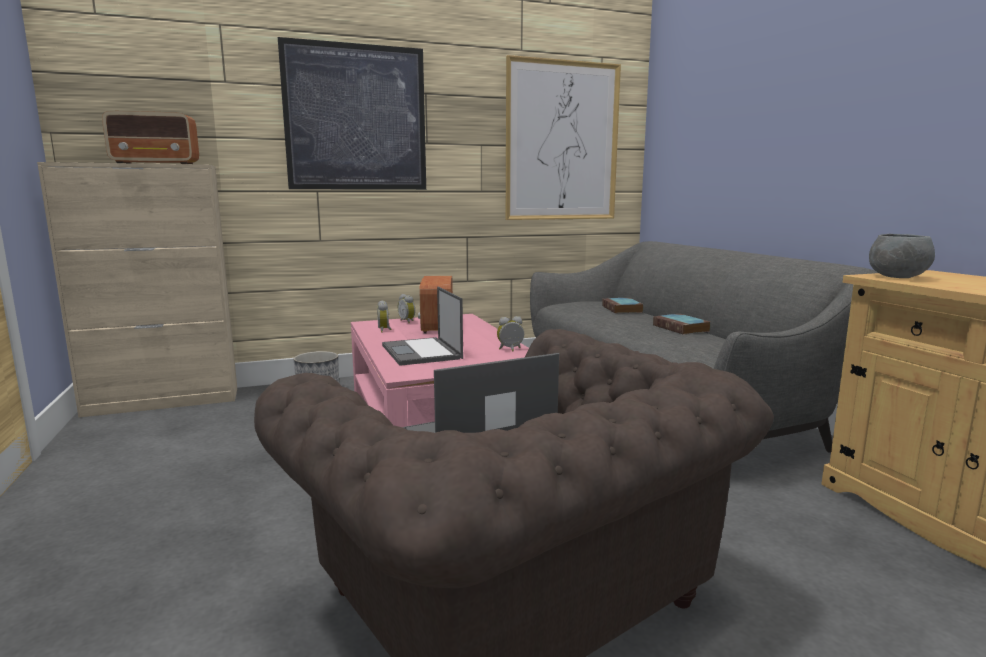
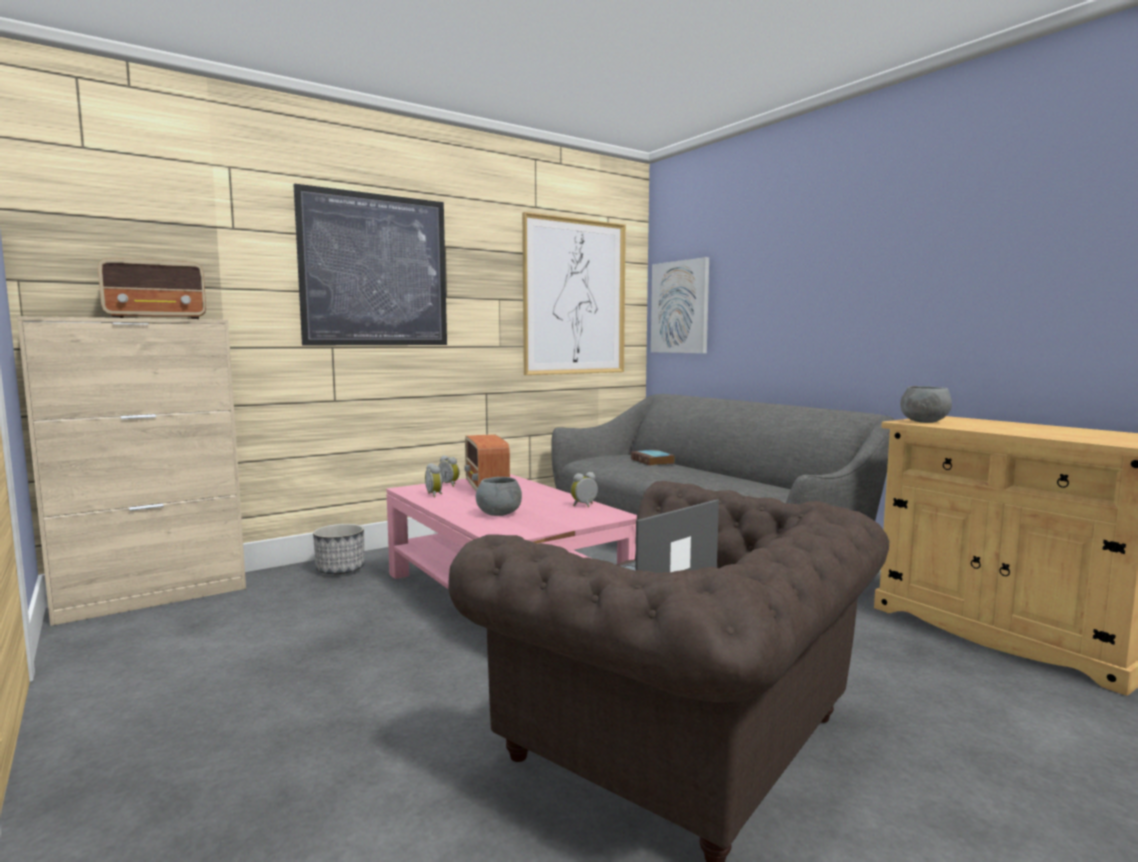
camera: 15 degrees left, 5 degrees down
(422, 352) = (499, 514): laptop -> grey bowl
(673, 150) = (680, 307): none -> picture
(682, 328) = (723, 476): book -> none

